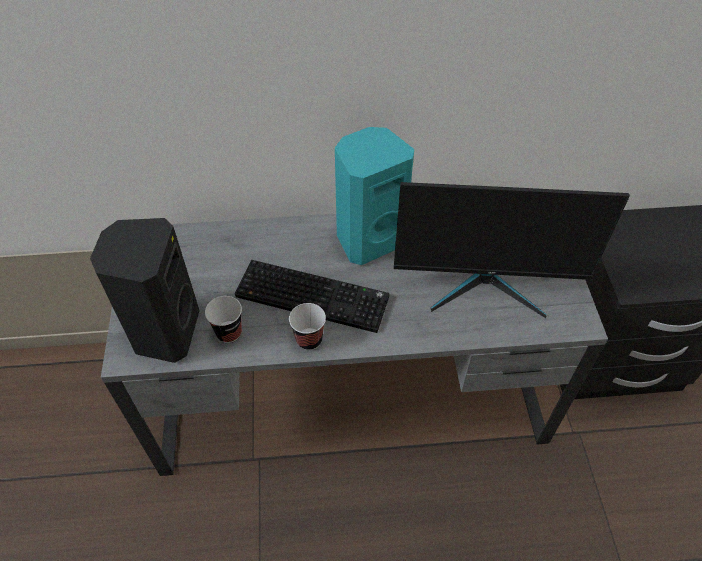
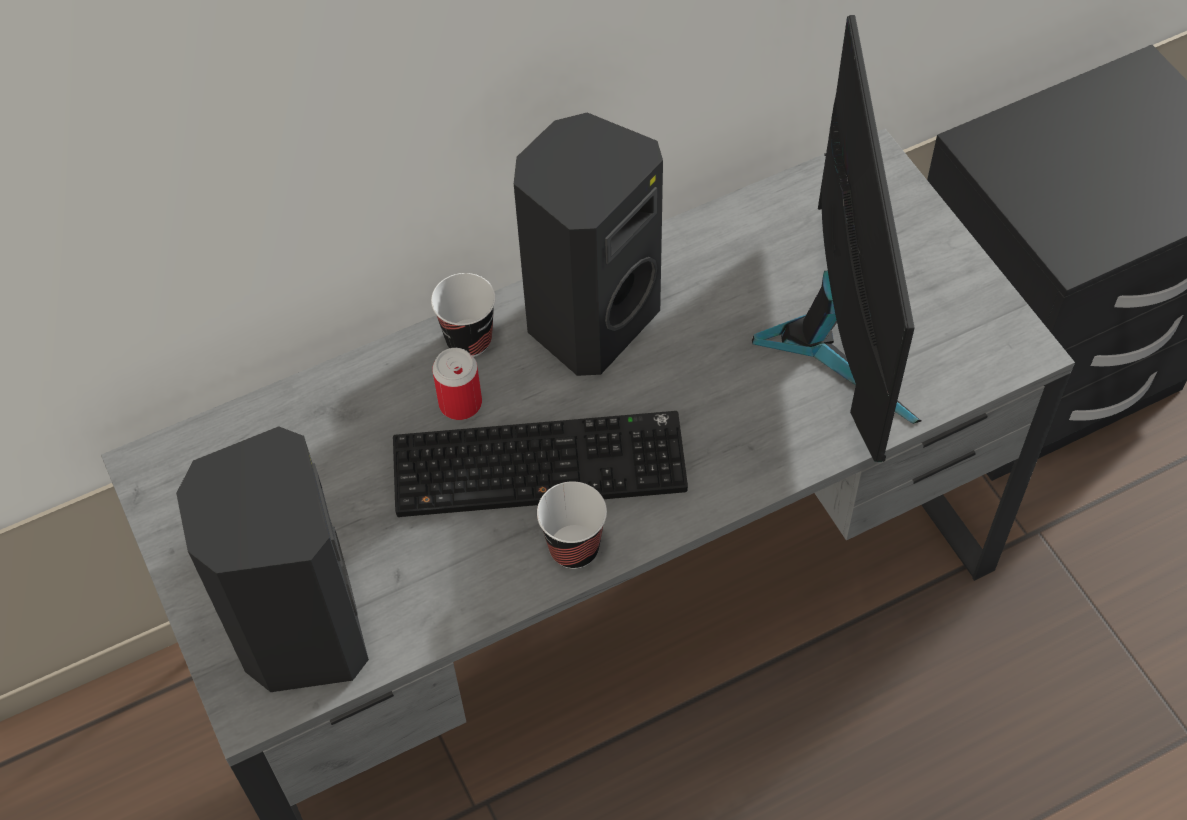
camera: 20 degrees left, 5 degrees up
(229, 332) = (421, 588): cup -> cup (469, 340)
(290, 257) = (460, 403): none -> can
(369, 239) = (589, 319): turquoise speaker -> black speaker
(487, 285) = (838, 336): monitor -> monitor turned 75 degrees counterclockwise

